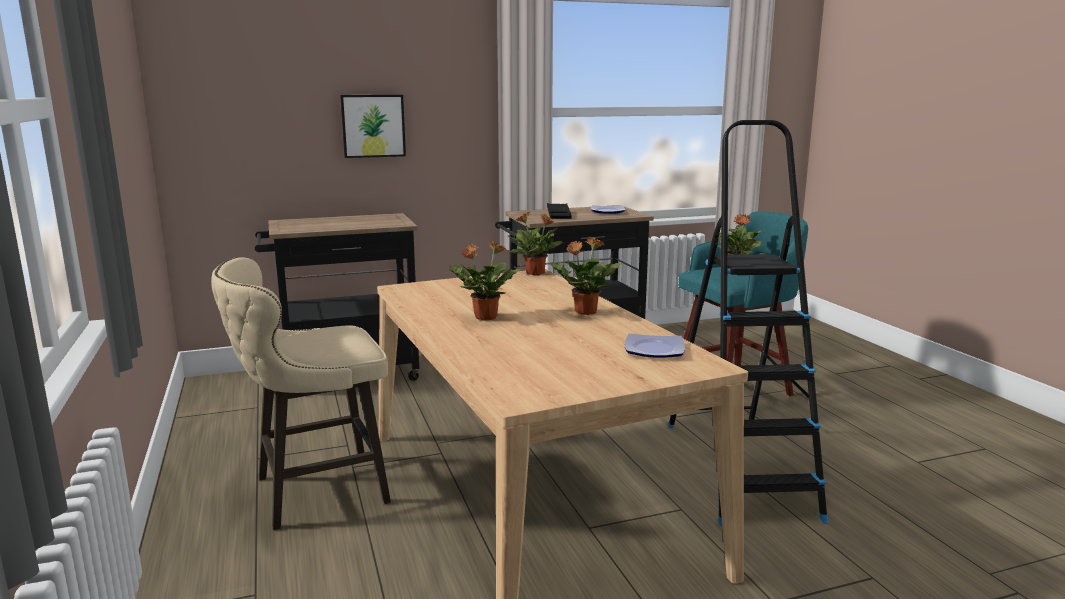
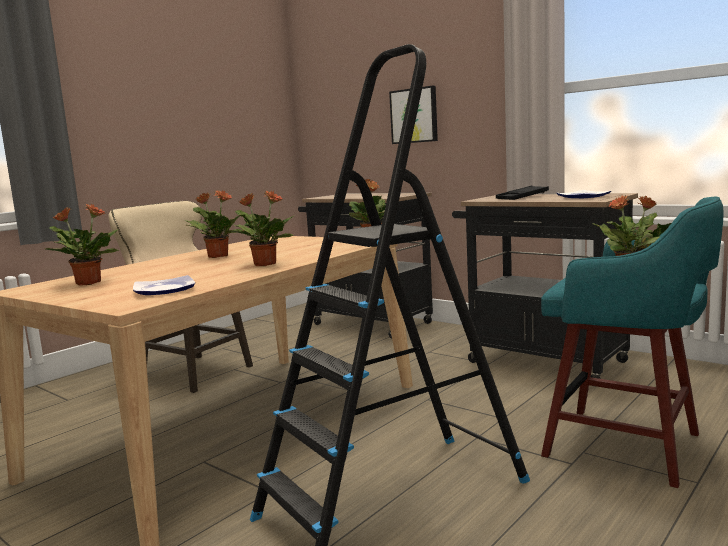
camera: 60 degrees right, 5 degrees down
(544, 371) = (87, 283): none -> potted plant

